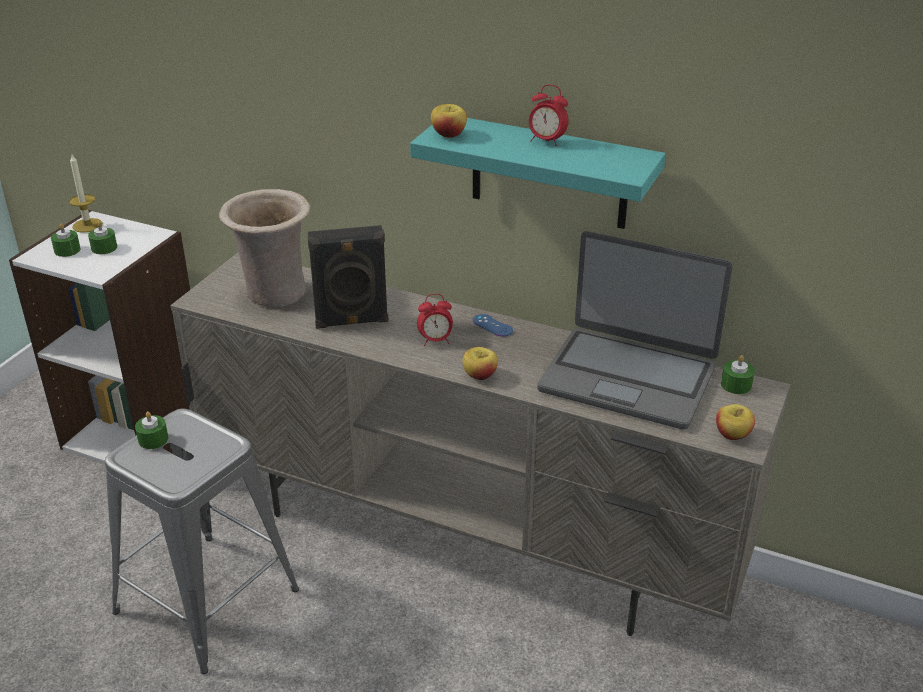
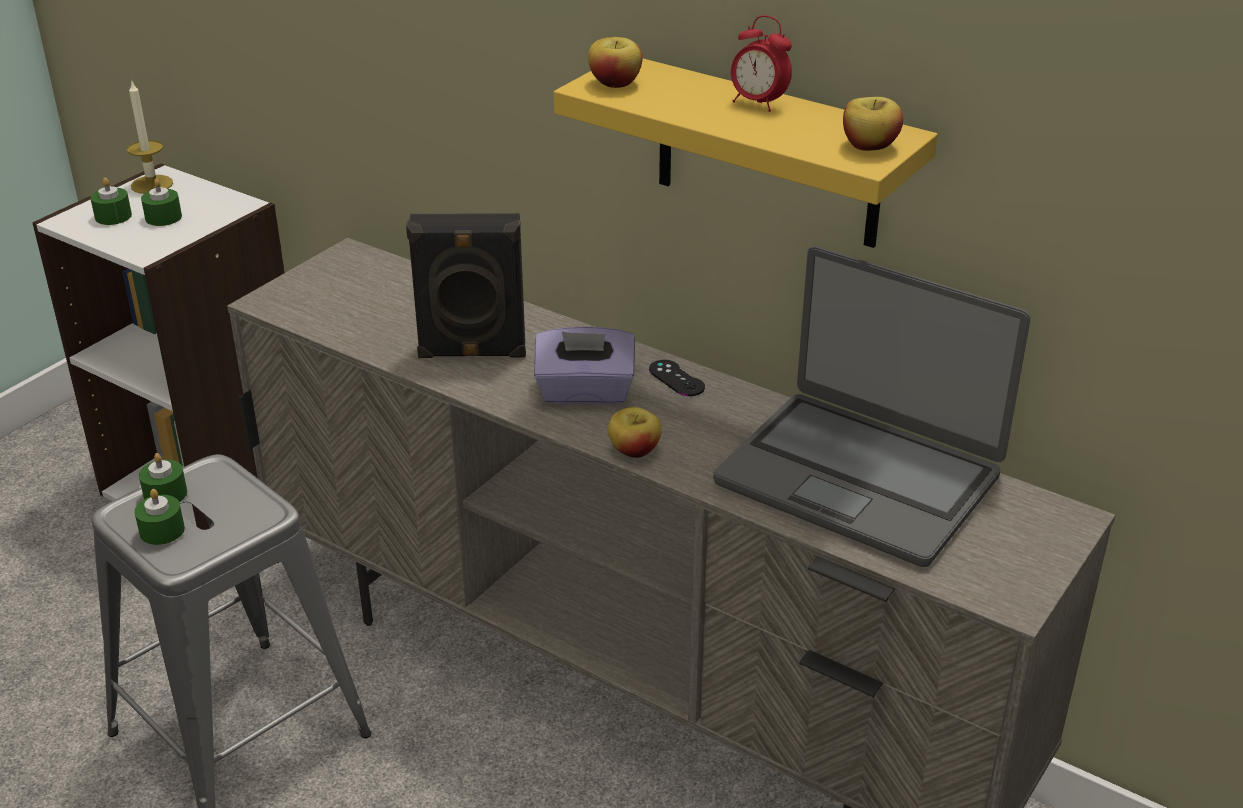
camera: 10 degrees right, 0 degrees up
(273, 294) = (374, 302): beige vase -> none
(435, 341) = (585, 392): alarm clock -> purple tissue box
(492, 325) = (676, 378): blue game controller -> black game controller
(549, 173) = (768, 153): turquoise shelf -> yellow shelf
(732, 434) = (998, 583): apple -> apple (869, 146)
(736, 385) = (1027, 506): green candle -> green candle (162, 530)

